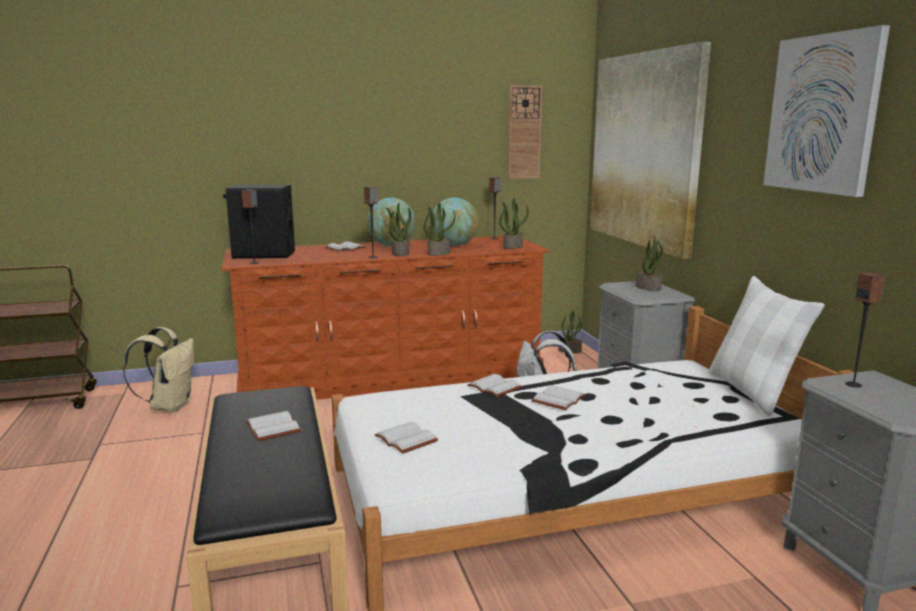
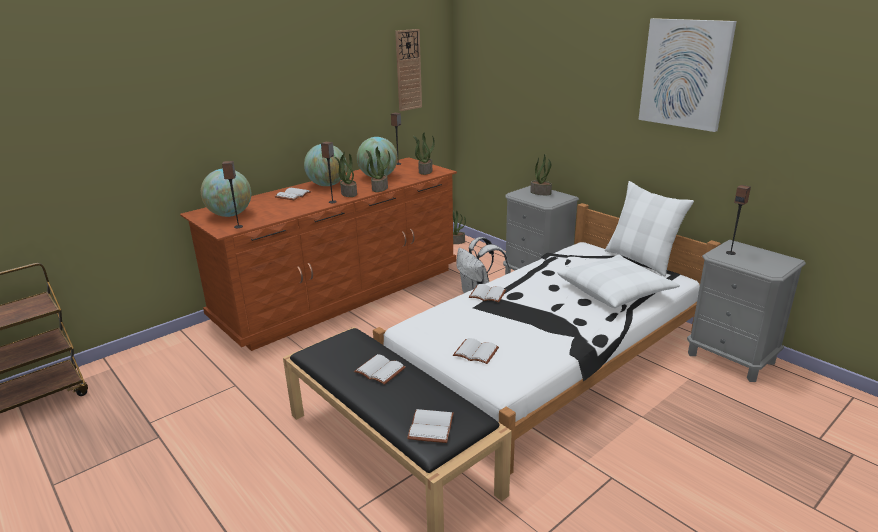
camera: 25 degrees left, 10 degrees up
(170, 406) = (175, 369): beige backpack -> none
(263, 254) = (230, 215): black speaker -> globe
(557, 399) = (538, 294): white book -> white book (429, 426)
(644, 150) = (517, 84): picture -> none
(671, 417) = (615, 291): none -> white pillow

